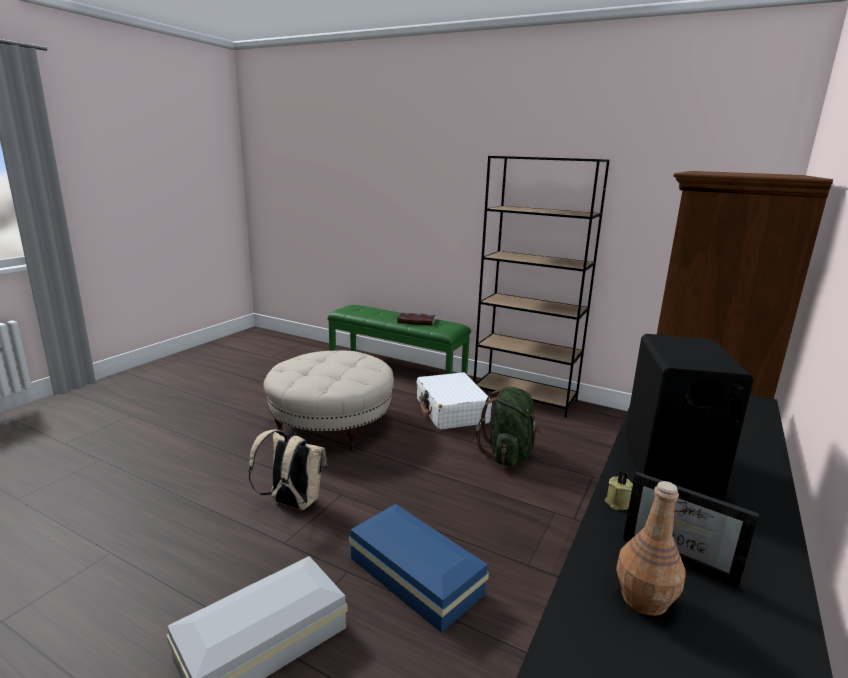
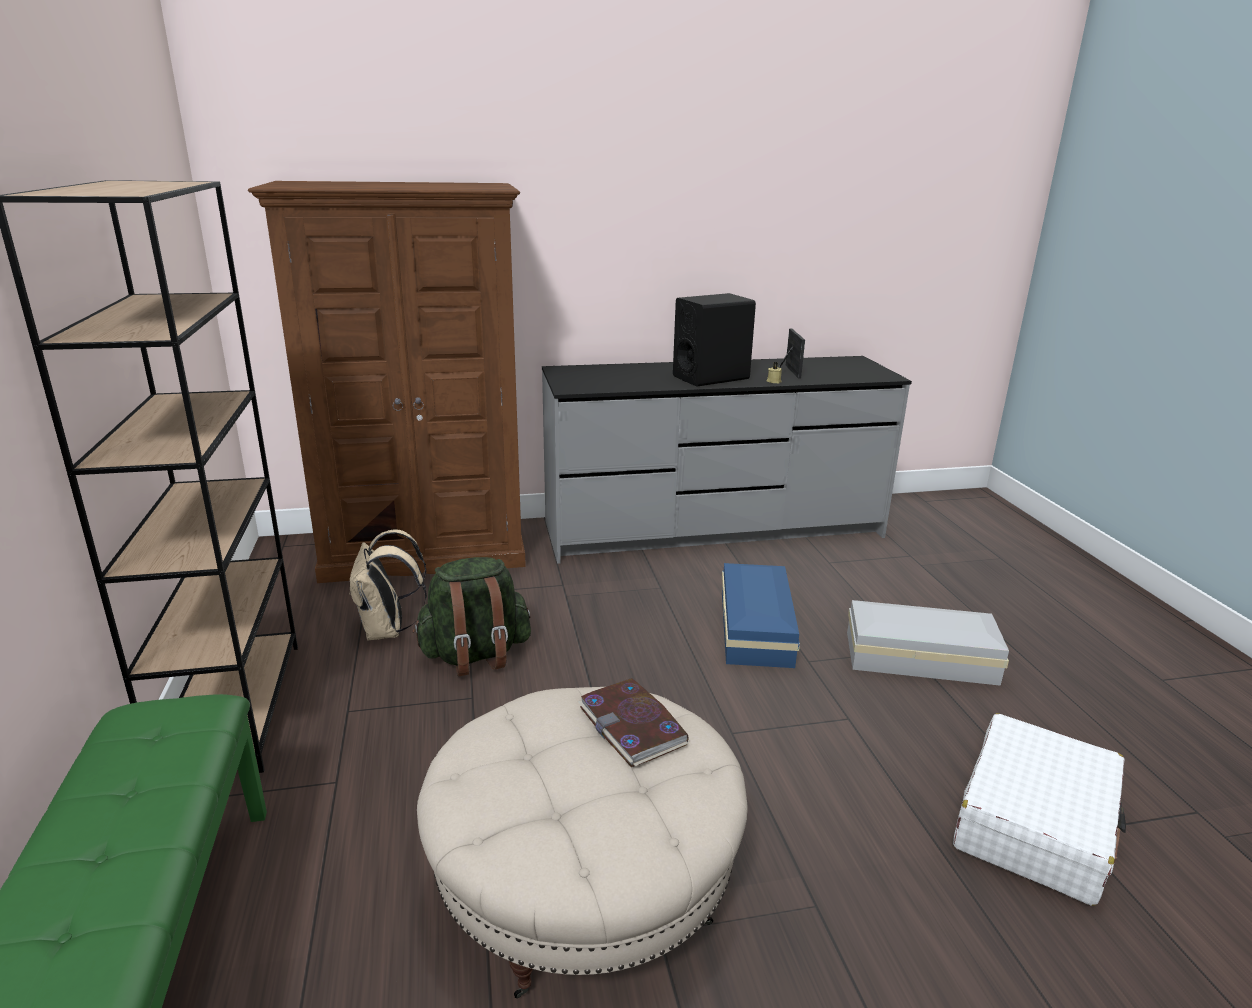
camera: 130 degrees left, 5 degrees up
(292, 503) = (803, 759): beige backpack -> beige backpack (388, 631)
(416, 321) = (137, 791): book -> book (633, 726)
(451, 411) = (373, 762): white suitcase -> white suitcase (1035, 823)
(644, 598) = (828, 373): brown bottle -> none

